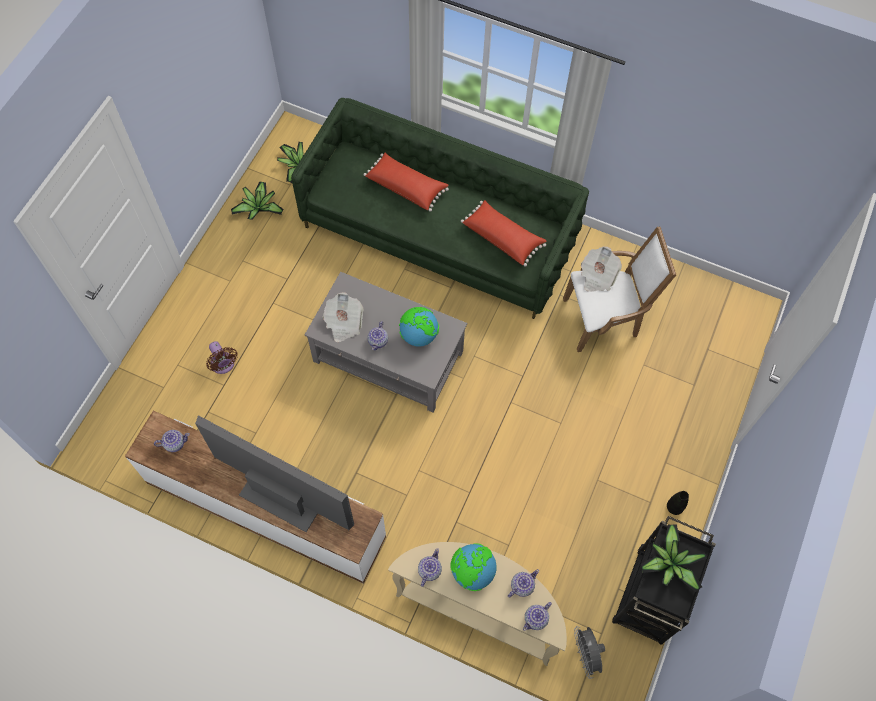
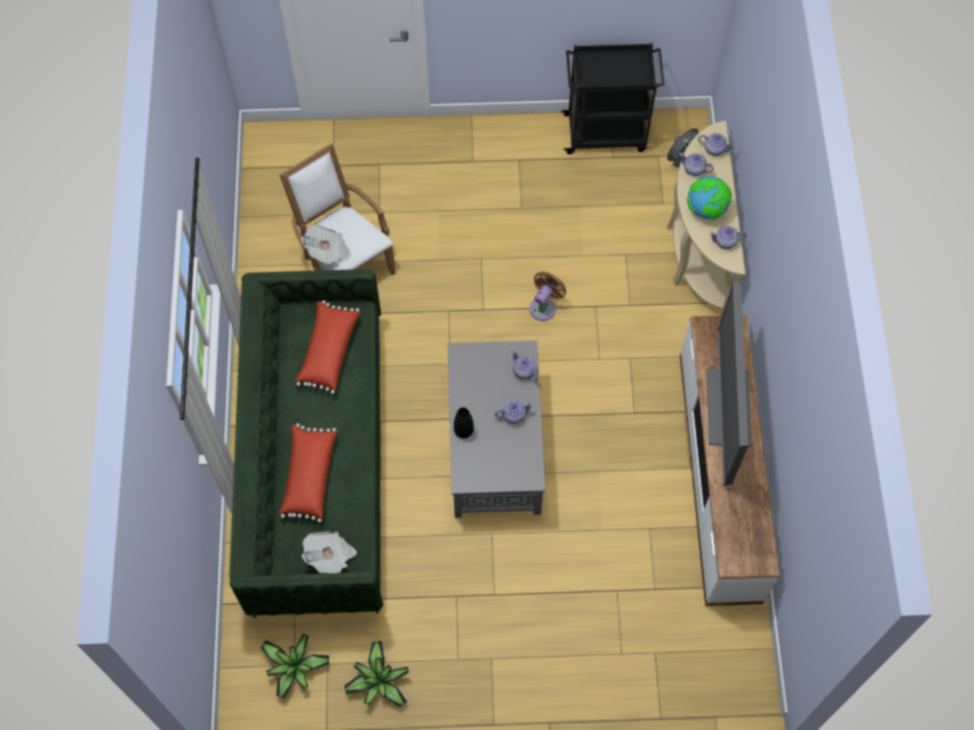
camera: 115 degrees left, 0 degrees up
(174, 443) = (739, 535): teapot -> teapot (524, 371)
(223, 365) = (595, 604): brown fan -> brown fan (544, 306)
(343, 323) = (511, 458): newspaper -> newspaper (330, 556)
(418, 335) = (486, 380): globe -> none
(670, 564) = (609, 73): potted plant -> none
(674, 507) = (513, 140): black vase -> black vase (463, 430)

